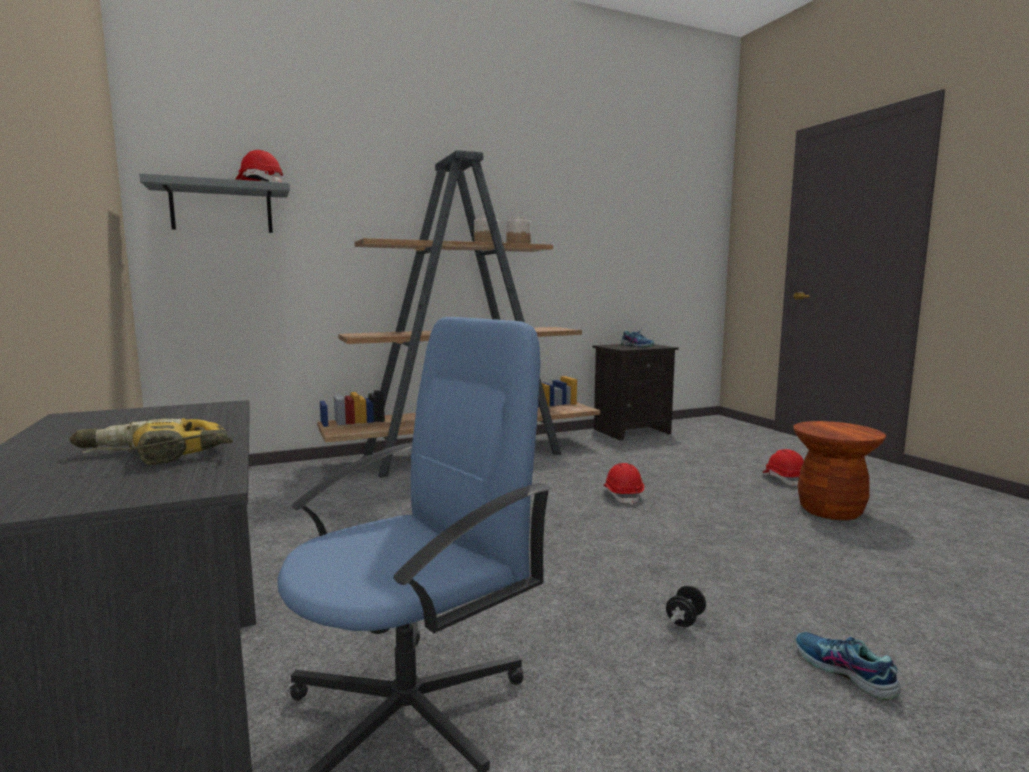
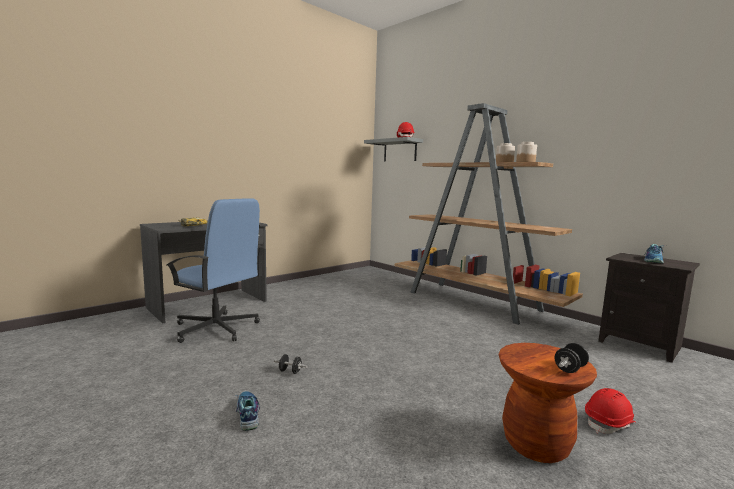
camera: 70 degrees right, 0 degrees up
(623, 495) = (457, 349): red hard hat -> none
(843, 672) = (247, 415): shoe -> shoe turned 60 degrees counterclockwise
(853, 427) = (570, 369): none -> black dumbbell

